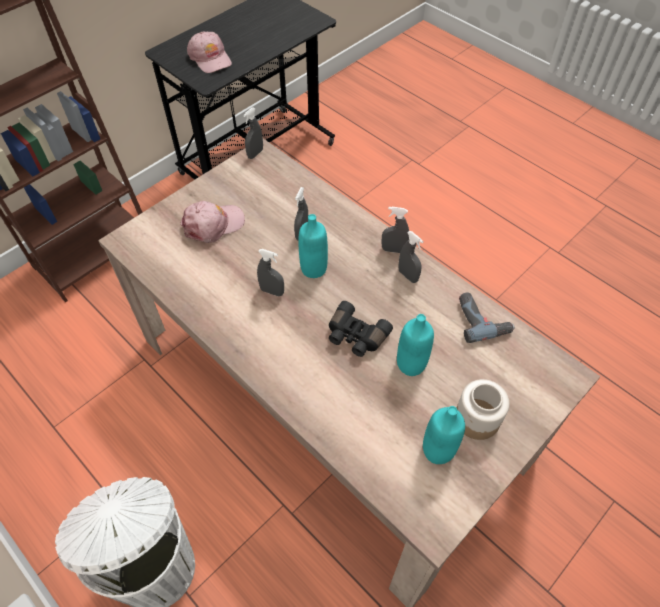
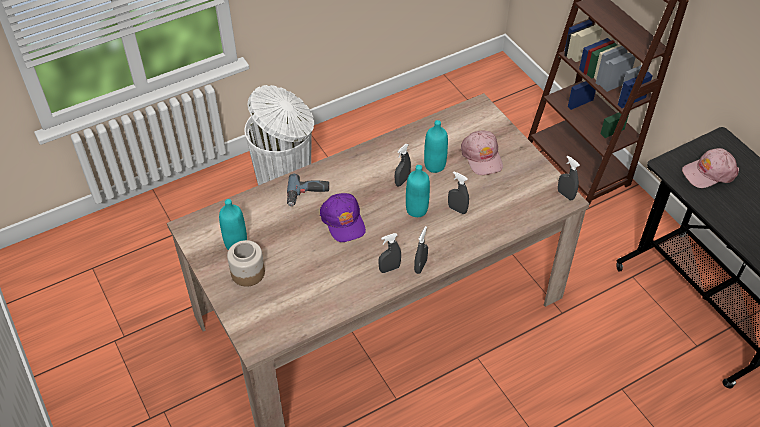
camera: 105 degrees right, 5 degrees down
(355, 336) = (343, 221): black binoculars -> purple cap
(411, 364) = (307, 247): turquoise bottle -> turquoise bottle (434, 165)
(481, 319) = (329, 305): power drill -> power drill (308, 195)

